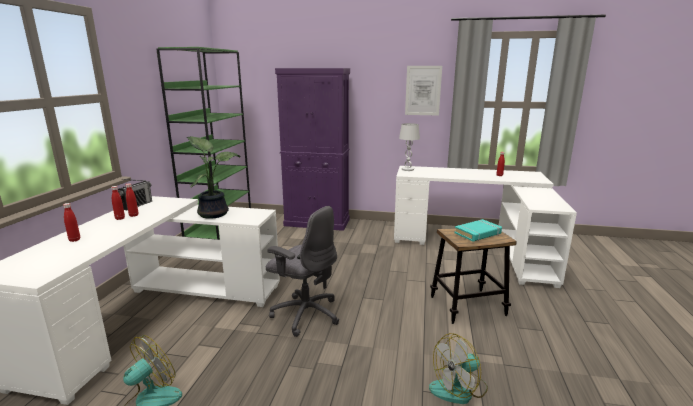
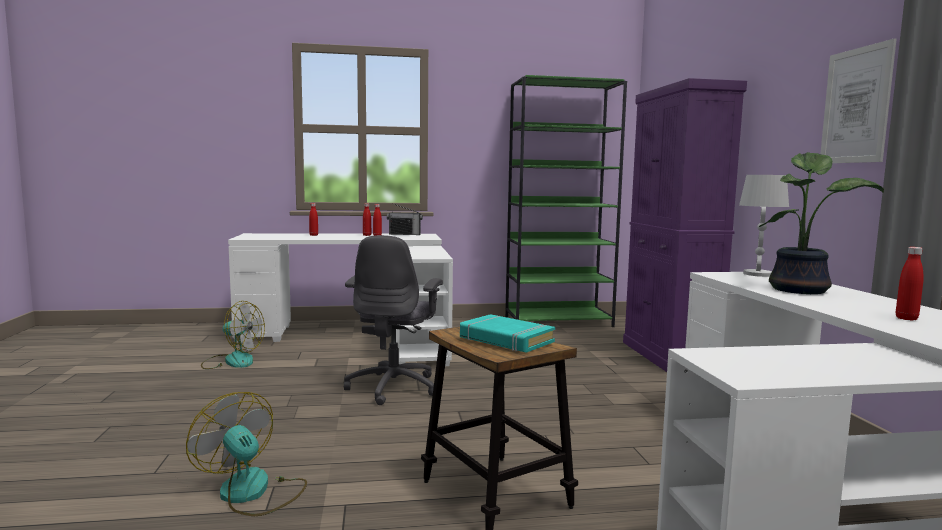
camera: 70 degrees right, 10 degrees down
(214, 213) = (417, 250): potted plant -> potted plant (801, 290)

